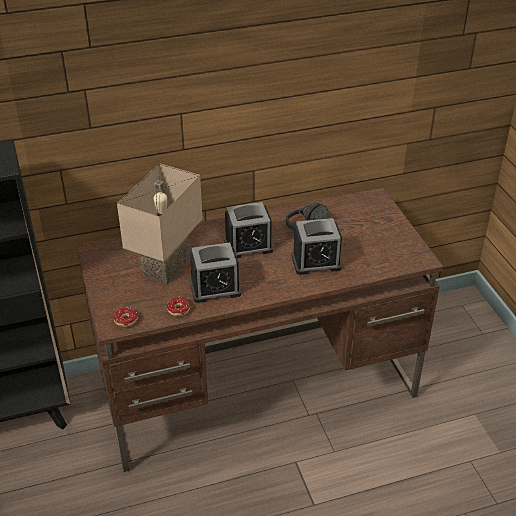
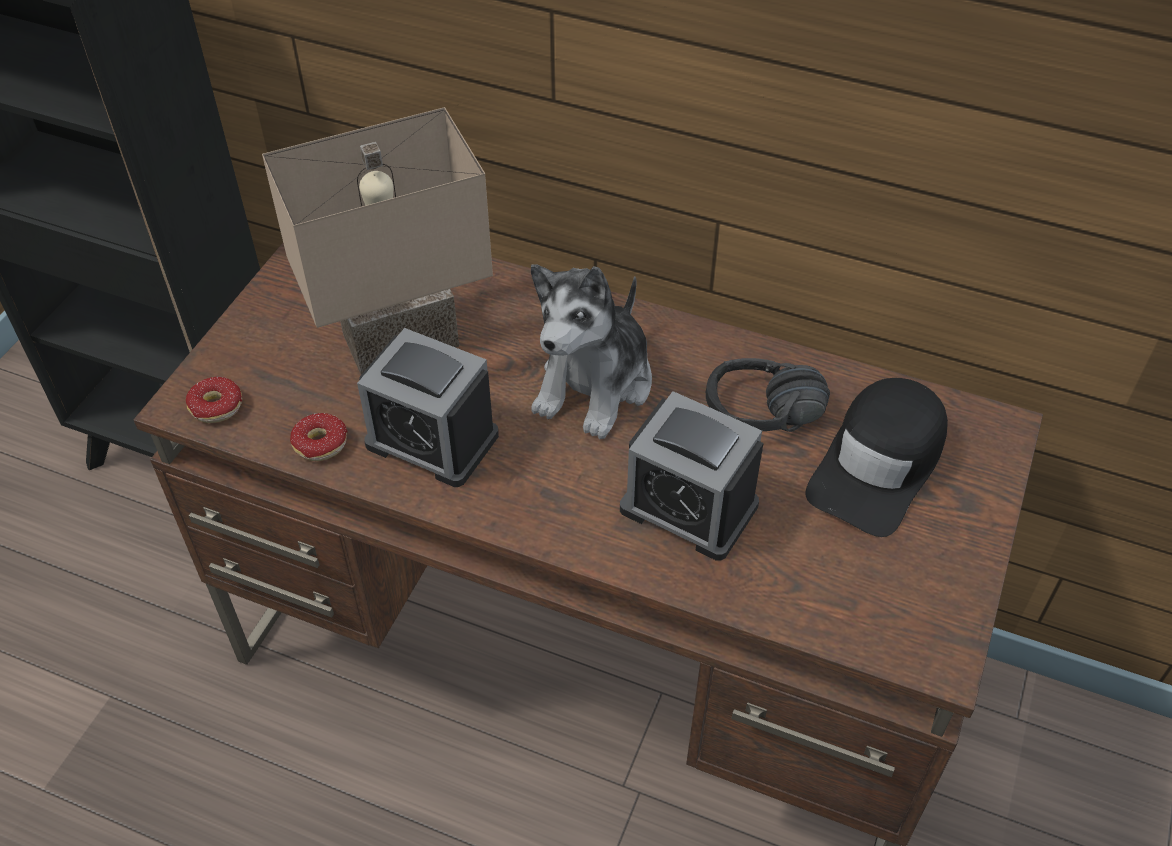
camera: 40 degrees right, 10 degrees up
(248, 246) = (595, 385): alarm clock -> plush toy
(355, 222) = (878, 465): none -> black cap

